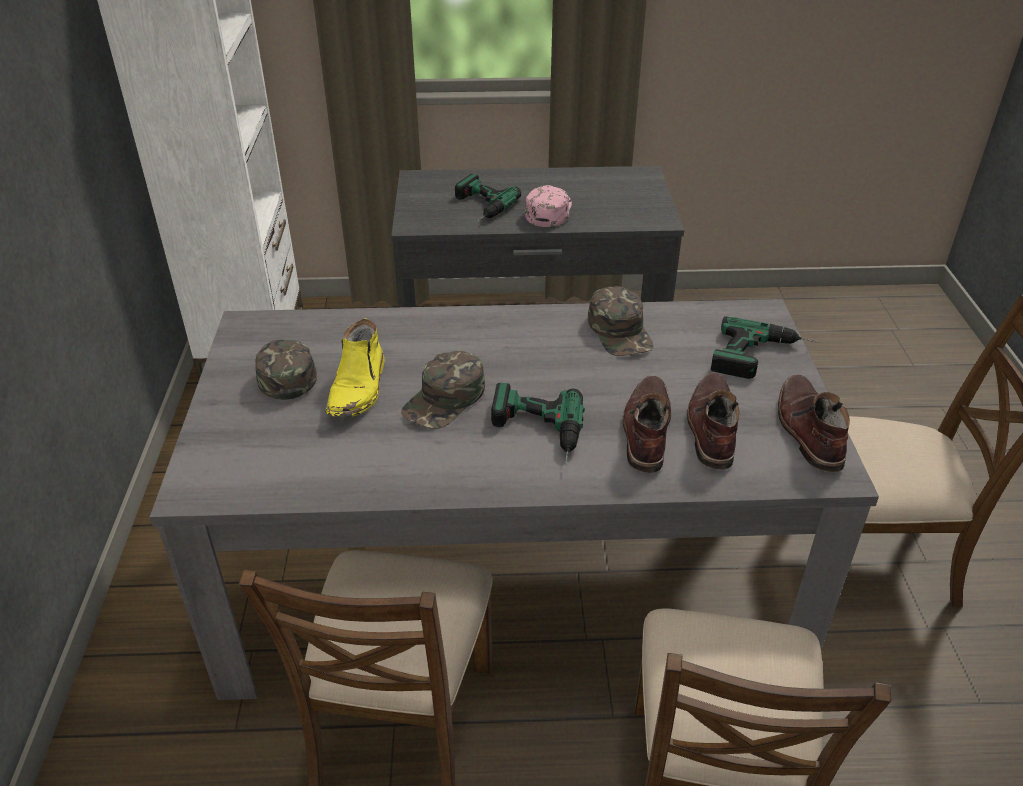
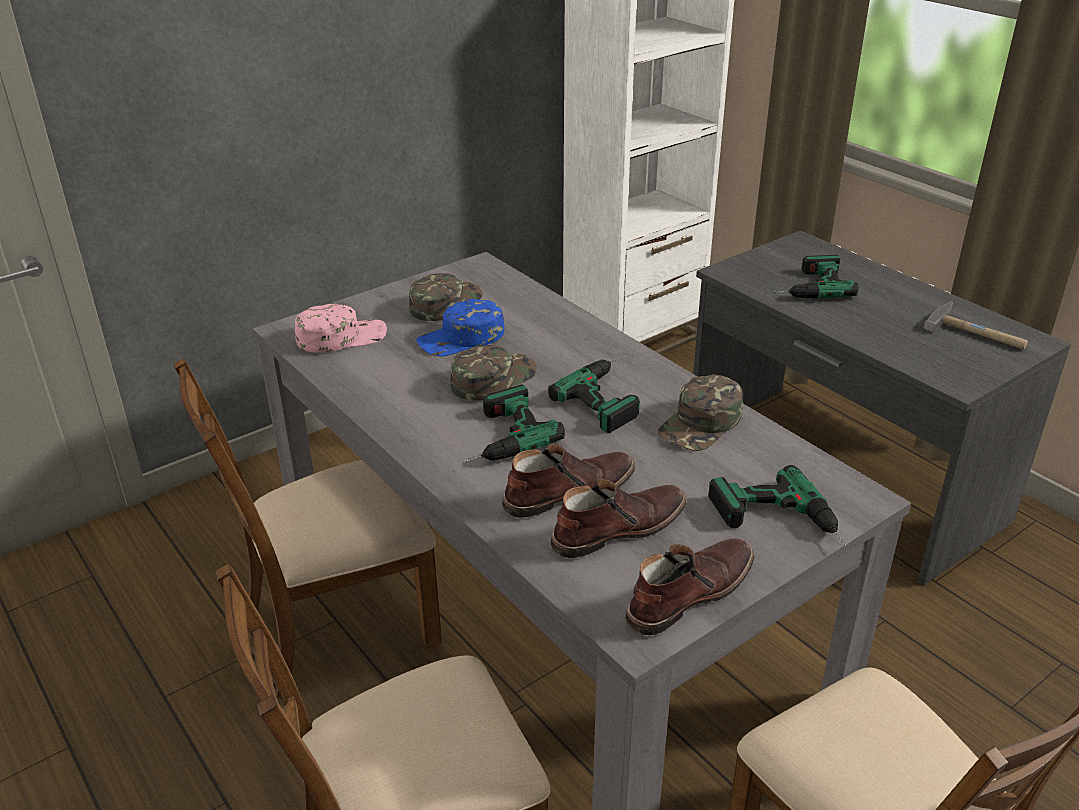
camera: 55 degrees right, 5 degrees down
(358, 388) = (461, 338): yellow boot -> blue cap
(445, 399) = (492, 378): green cap -> green cap turned 135 degrees clockwise
(540, 353) = (611, 396): none -> power drill
(548, 211) = (862, 319): pink cap -> pink cap (341, 336)
(614, 184) = (978, 333): none -> hammer

